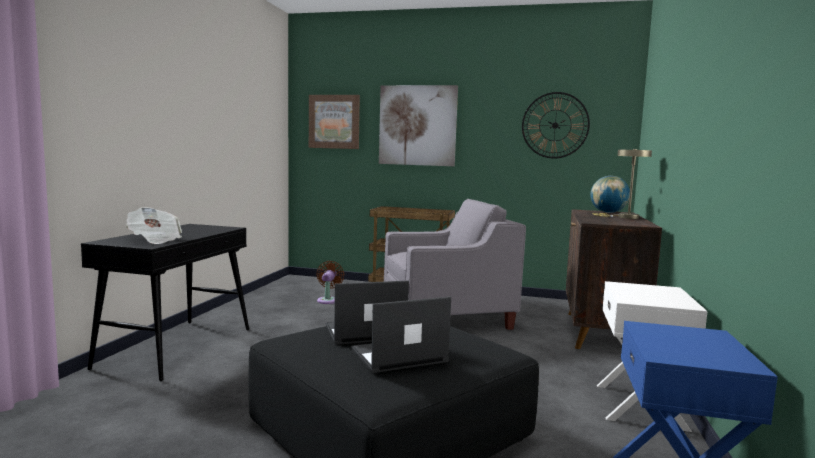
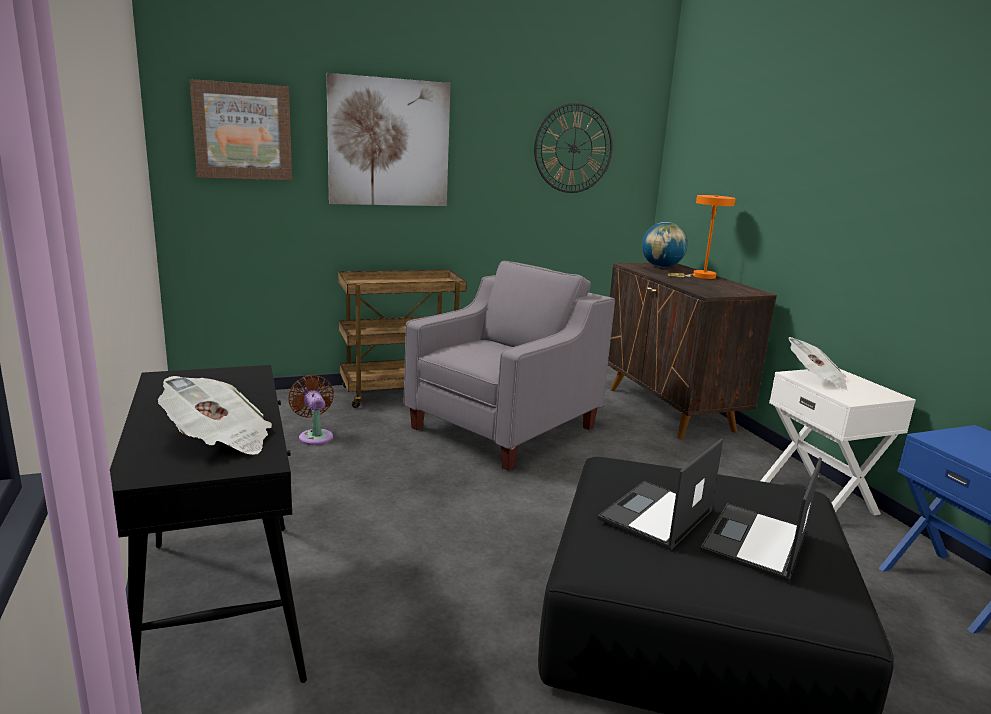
camera: 35 degrees left, 10 degrees up
(624, 217) = (700, 276): beige table lamp -> orange table lamp
(631, 288) = (815, 379): none -> newspaper

